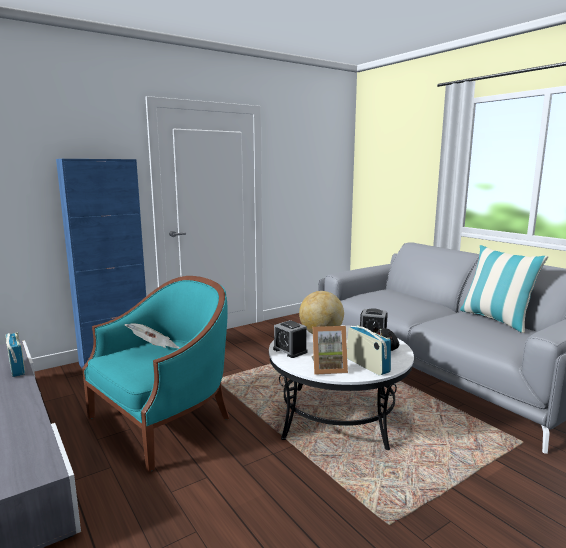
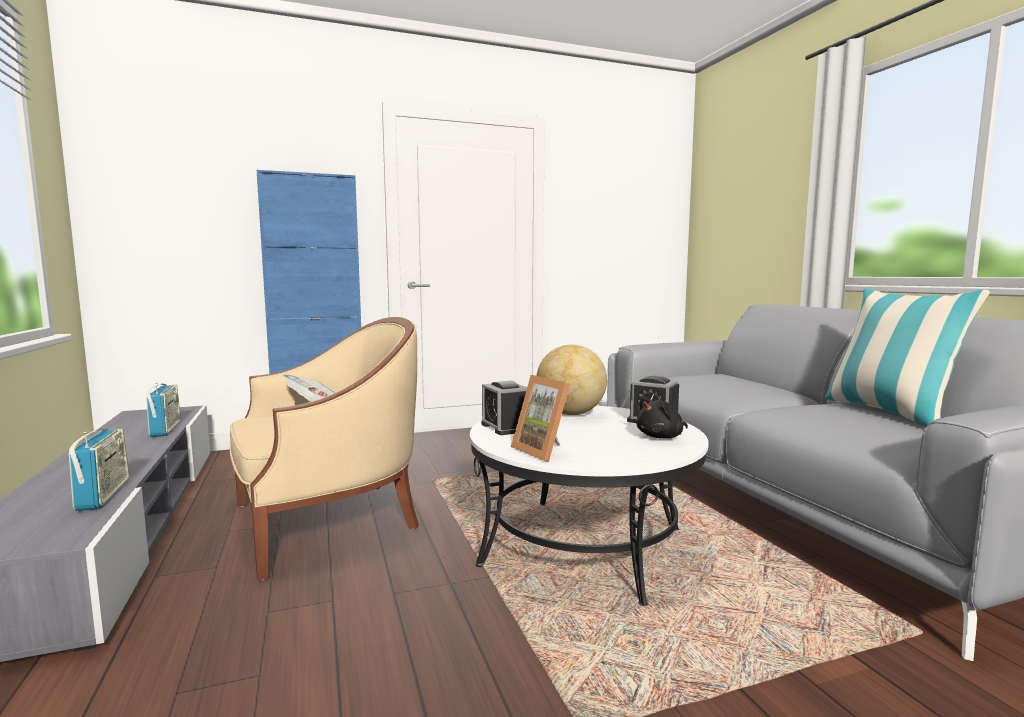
camera: 15 degrees right, 5 degrees down
(163, 421) = (327, 521): turquoise armchair -> beige armchair
(328, 368) = (545, 451): picture frame -> picture frame turned 45 degrees clockwise
(367, 365) = (613, 453): radio -> radio (103, 495)

